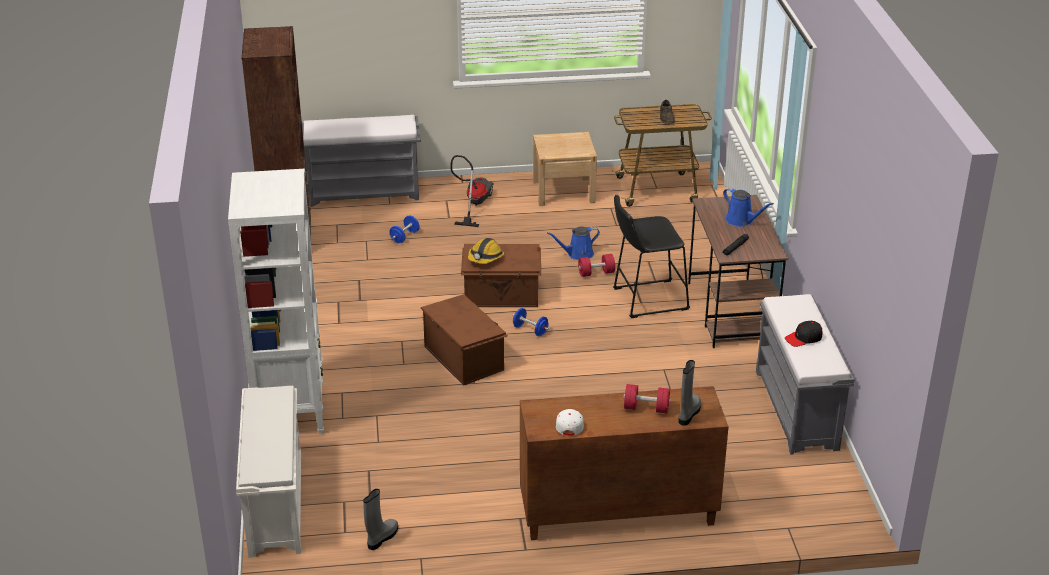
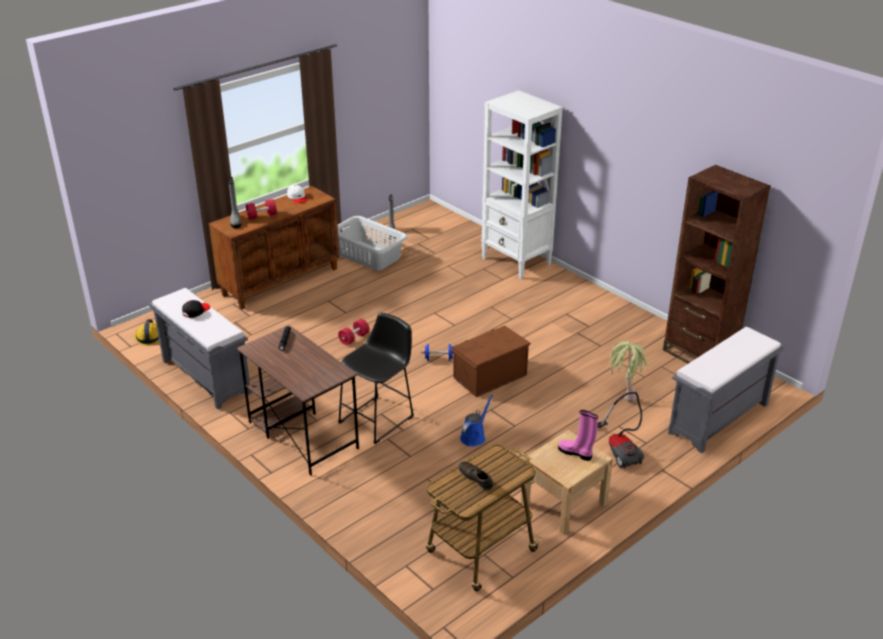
camera: 145 degrees right, 0 degrees up
(275, 503) = (460, 226): white shoe rack -> none
(404, 237) = (623, 392): blue dumbbell -> potted plant
(459, 506) = (369, 256): none -> grey laundry basket
(464, 357) = (459, 324): brown storage box -> none
(485, 258) = (500, 337): hard hat -> hard hat (149, 336)
(554, 145) = (576, 453): none -> pink boot
(596, 273) = (441, 425): red dumbbell -> red dumbbell (354, 338)
(741, 220) = (297, 367): blue watering can -> none

